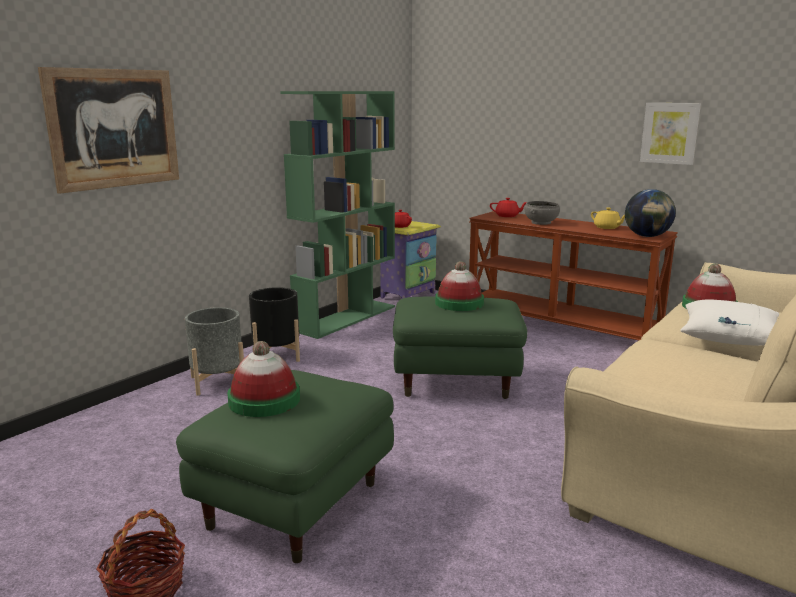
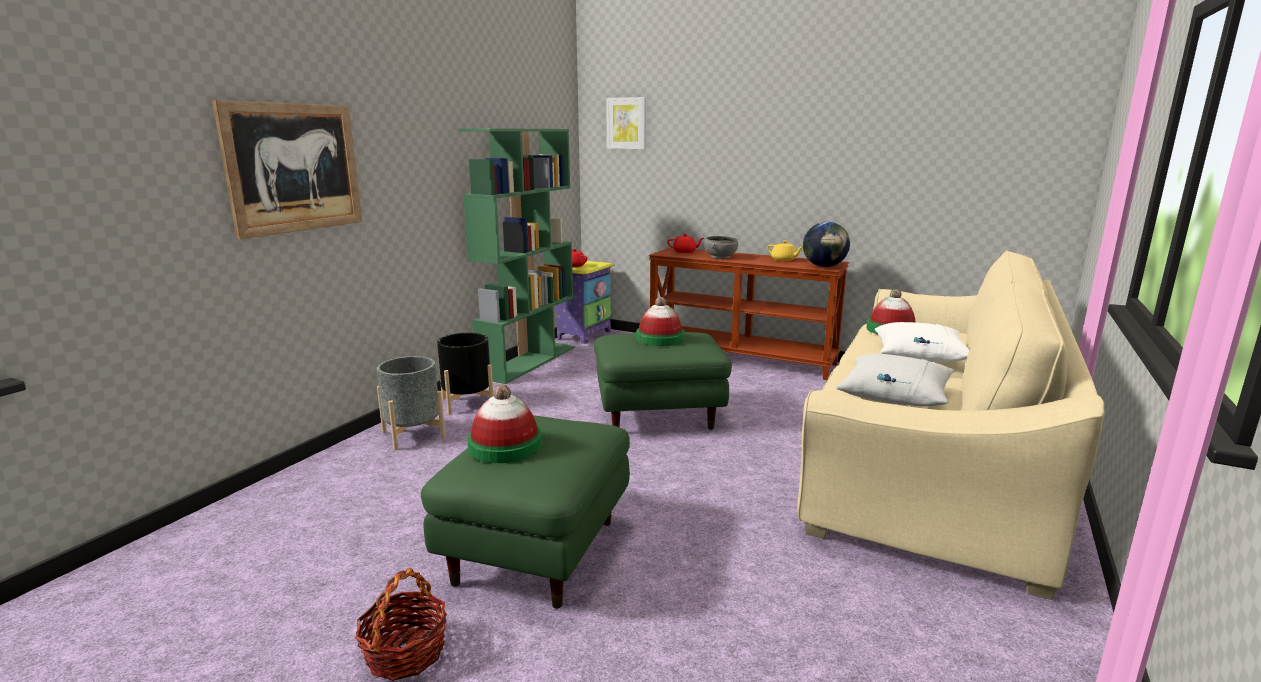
camera: 10 degrees left, 0 degrees up
(670, 133) = (838, 168): picture -> picture (626, 123)
(680, 380) = (894, 397): none -> grey pillow

